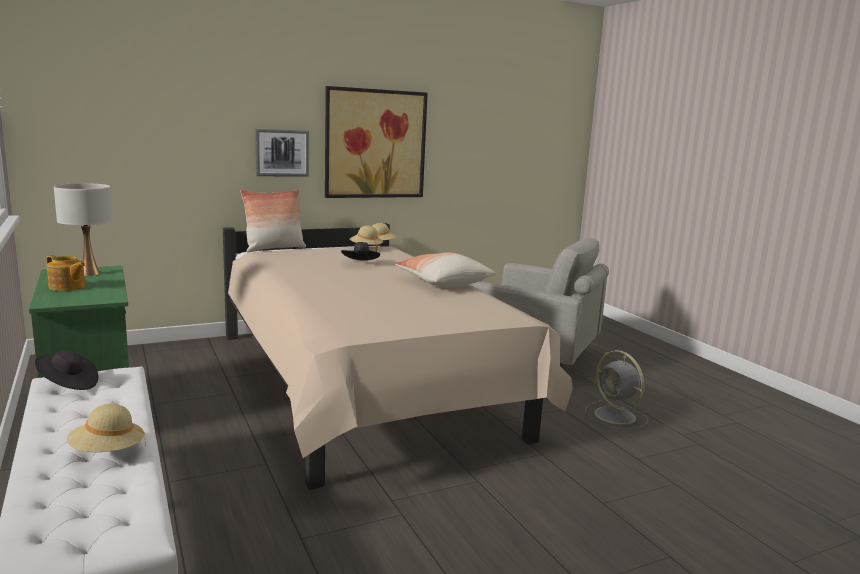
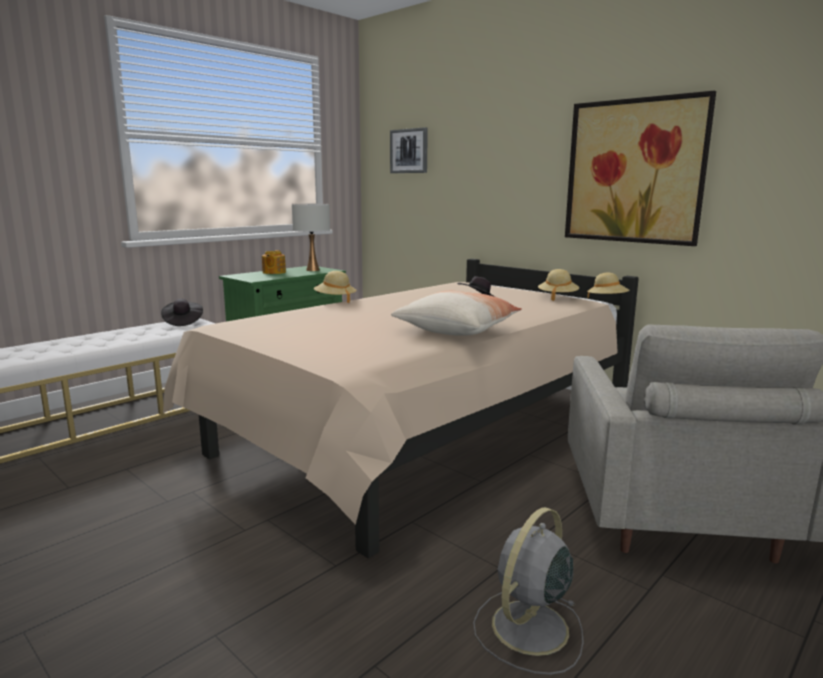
camera: 70 degrees right, 0 degrees up
(107, 452) = (77, 345): beige hat -> beige hat (335, 300)
(274, 249) = (496, 284): pillow -> none
(282, 152) = (528, 185): picture -> picture (409, 151)

